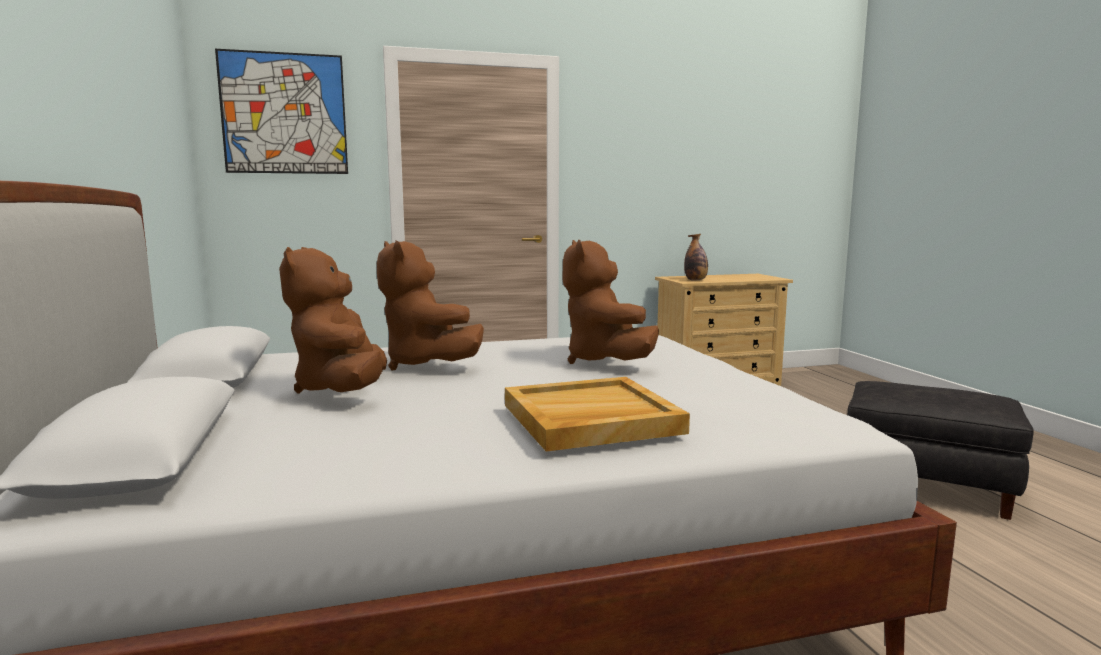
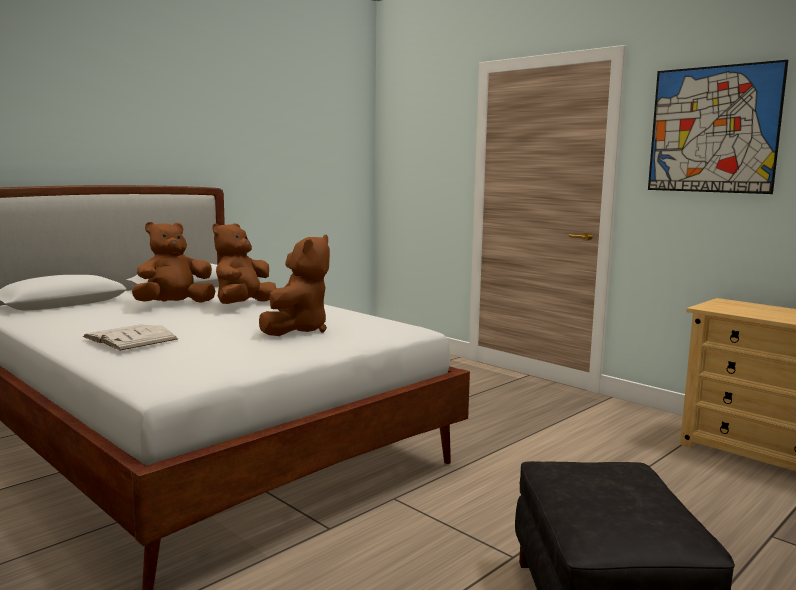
camera: 60 degrees right, 0 degrees up
(284, 113) = (418, 124): picture -> picture (713, 129)
(590, 419) = (130, 338): beige tray -> white book
(604, 361) = (297, 330): brown plush toy -> brown plush toy turned 150 degrees clockwise
(695, 280) = (727, 309): bottle -> none

